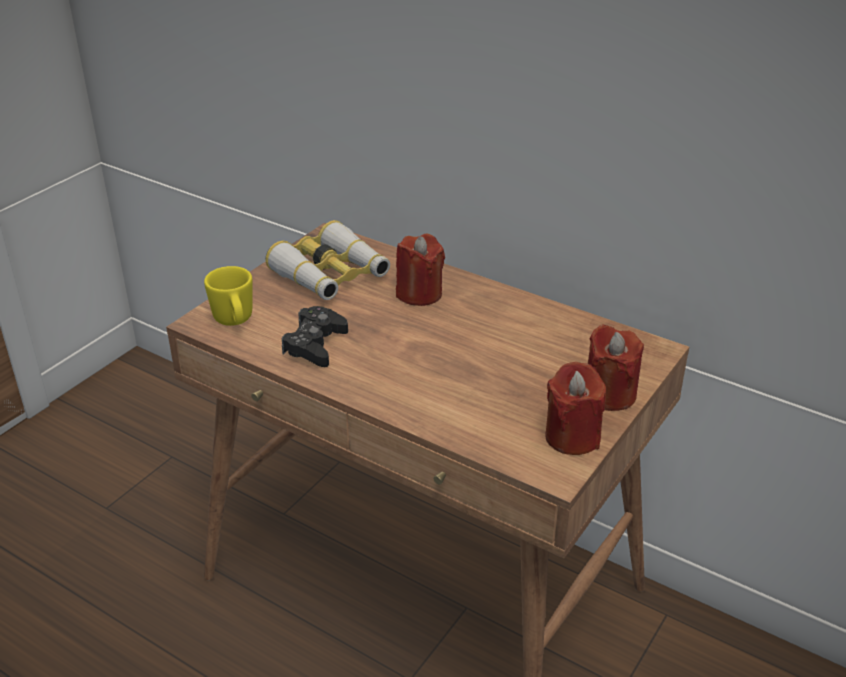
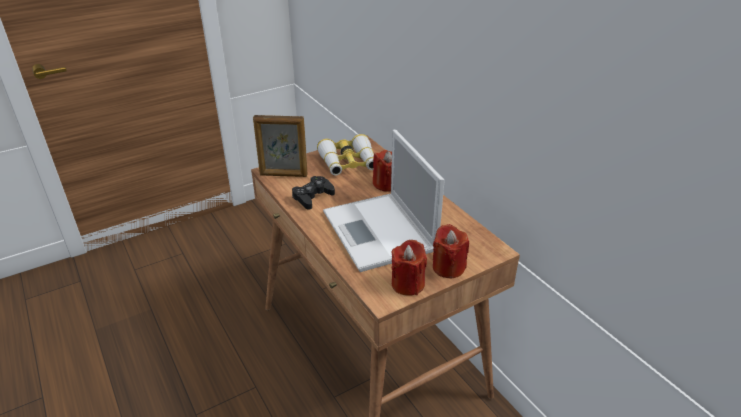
camera: 25 degrees right, 0 degrees up
(235, 322) = (283, 175): yellow mug -> picture frame
(469, 371) = (380, 232): none -> laptop

